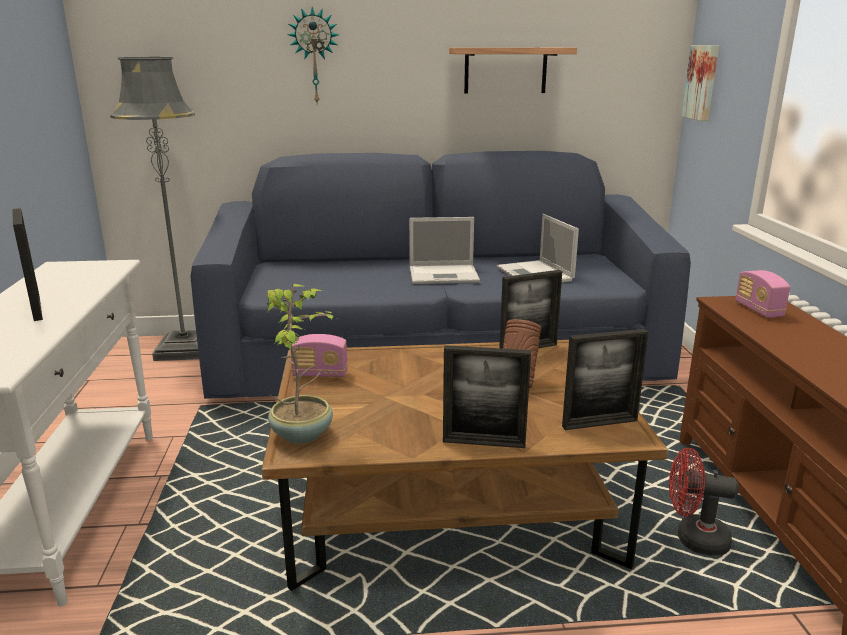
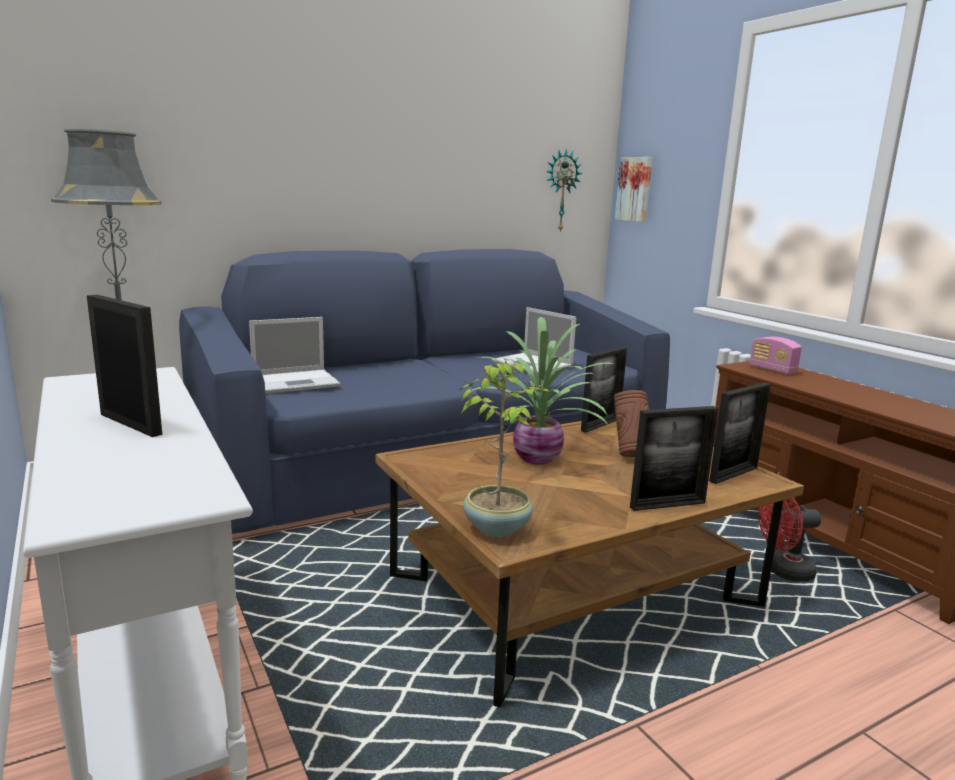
camera: 25 degrees left, 5 degrees down
(314, 56) = (287, 146): wall clock -> wall clock (561, 191)
(320, 374) = (441, 471): radio -> none
(423, 375) = (539, 458): none -> potted plant
(445, 275) = (453, 371): laptop -> laptop (297, 382)
(505, 70) = (471, 172): shelf -> none

